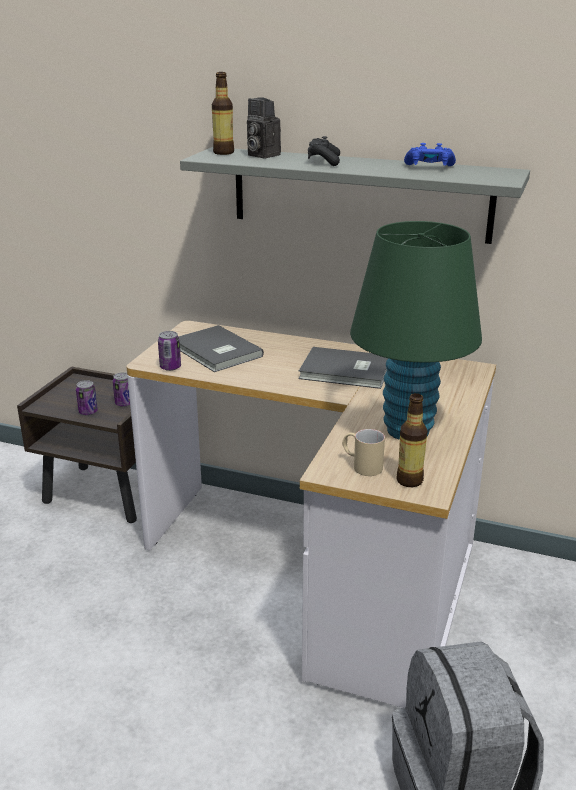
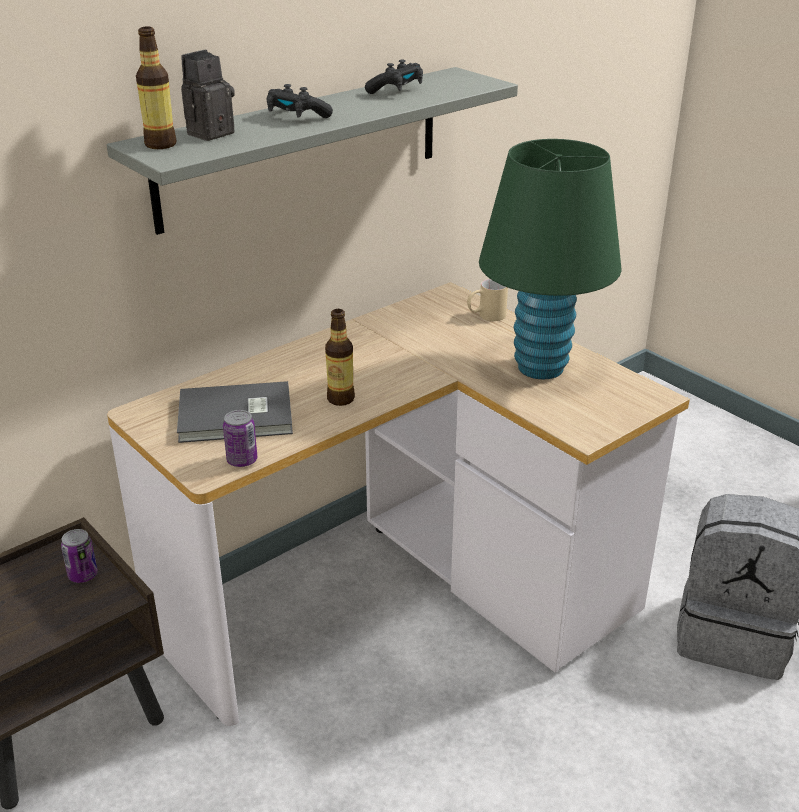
camera: 60 degrees left, 5 degrees up
(88, 412) = (66, 616): can -> none
(261, 155) = (210, 132): camera -> camera turned 150 degrees clockwise
(346, 372) = (384, 356): grey book -> none
(361, 466) = (587, 413): beige mug -> beige mug (486, 316)
(409, 480) = (632, 399): bottle -> bottle (341, 399)
(429, 167) = (396, 90): blue game controller -> black game controller

